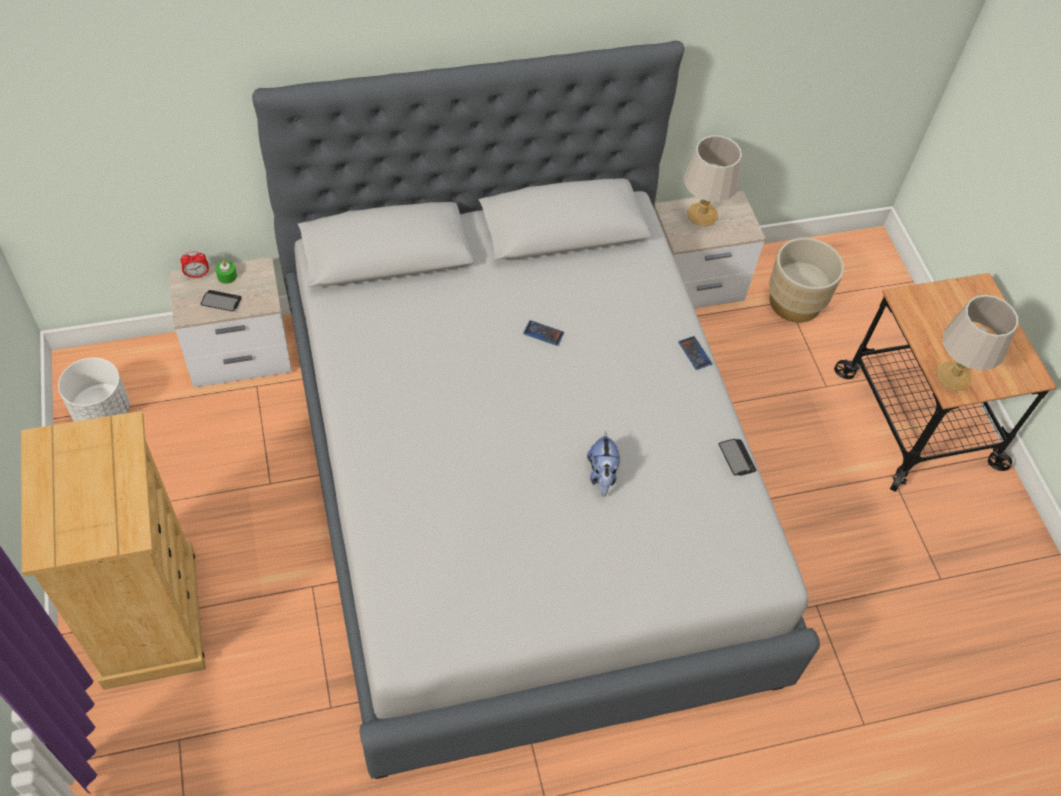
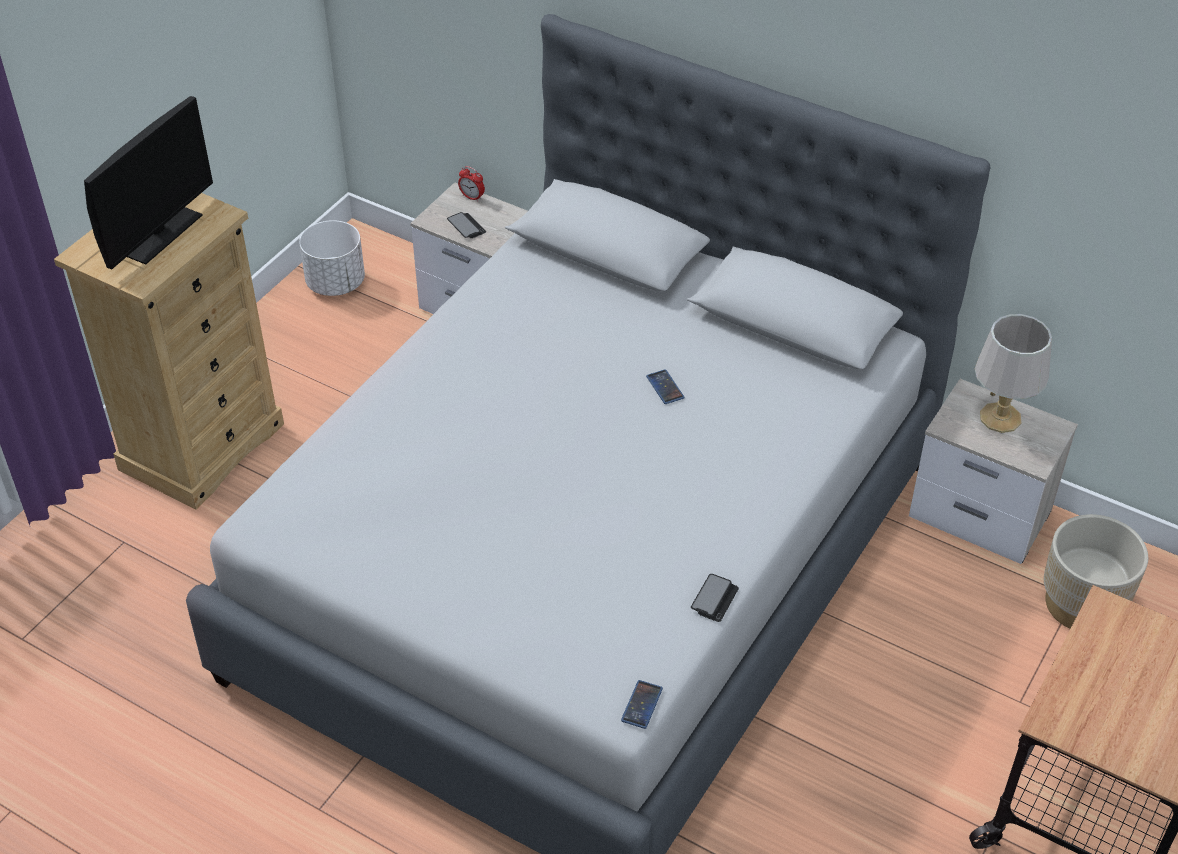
camera: 50 degrees right, 10 degrees down
(89, 482) = (158, 233): none -> monitor
(227, 276) = (493, 211): green candle -> none
(602, 475) = (573, 524): plush toy -> none
(694, 353) = (788, 493): phone -> phone (642, 705)
(955, 376) = (1073, 712): grey table lamp -> none

